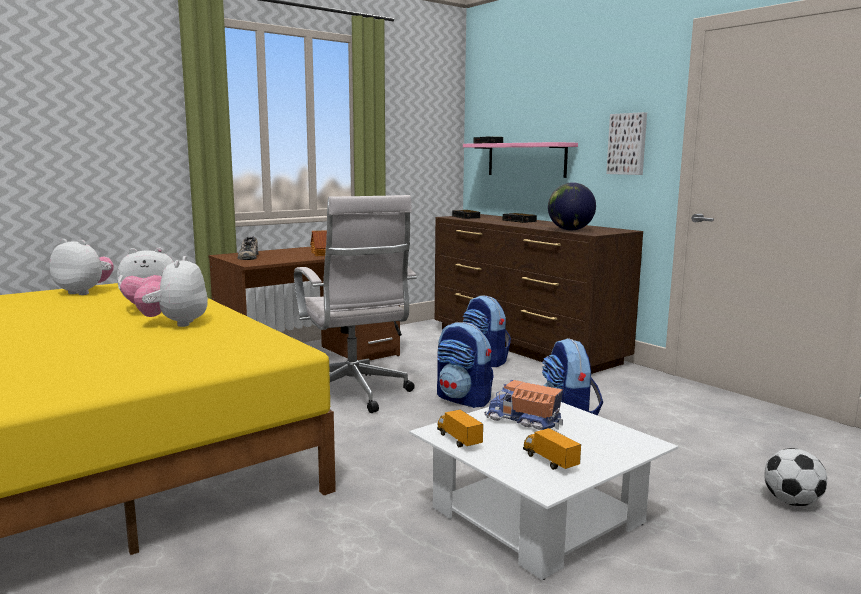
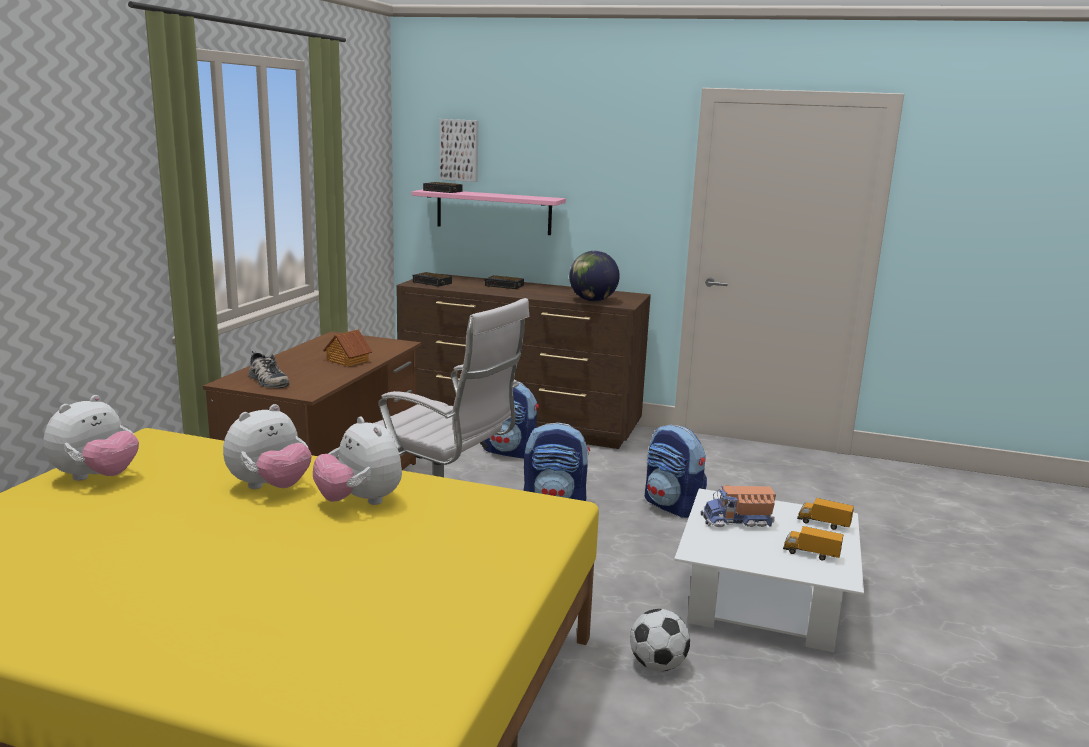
camera: 35 degrees left, 5 degrees up
(84, 292) = (96, 477): plush toy -> plush toy turned 135 degrees clockwise
(459, 441) = (725, 556): toy truck -> toy truck (823, 524)
(628, 144) = (629, 204): picture -> picture (459, 150)
(791, 502) = (886, 532): football -> football (657, 665)

